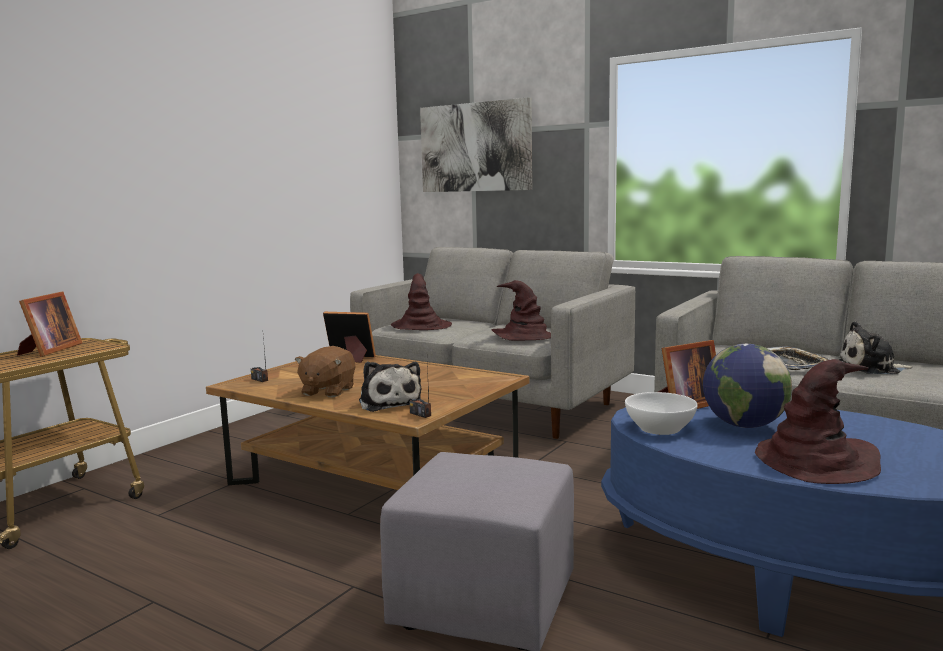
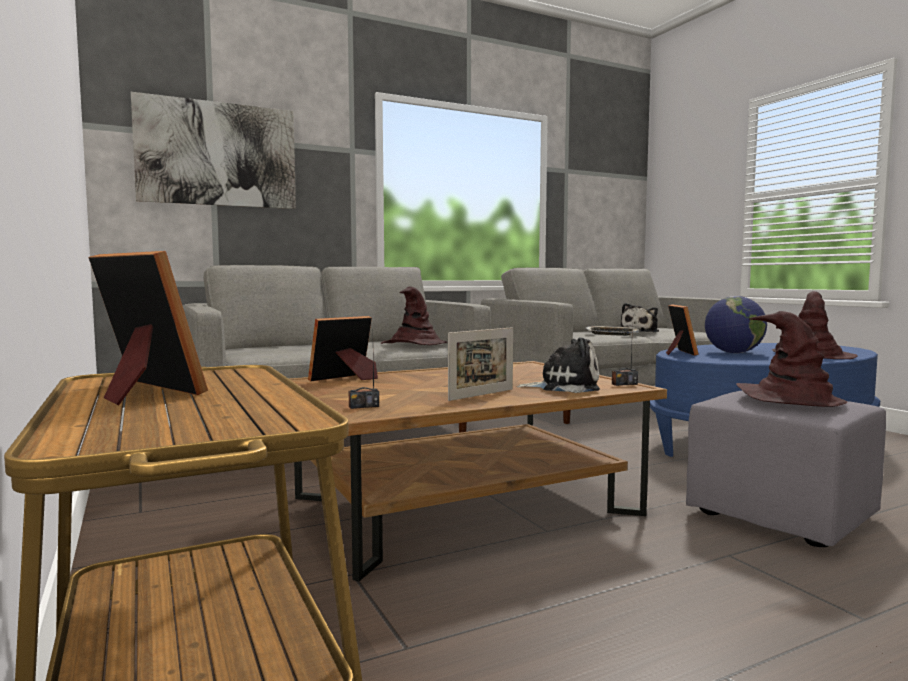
camera: 60 degrees left, 5 degrees down
(327, 391) = (481, 394): brown plush toy -> picture frame
(421, 326) = (281, 352): brown hat -> brown hat (789, 399)
(660, 428) = (728, 359): white bowl -> none

